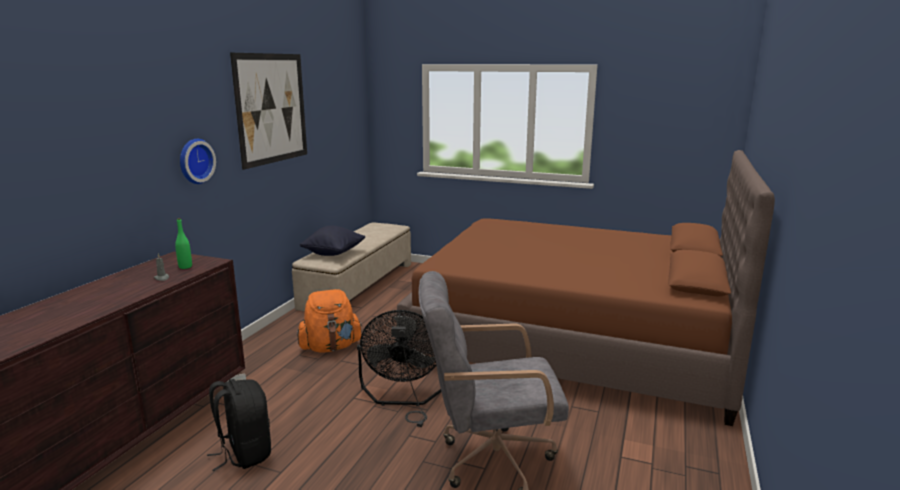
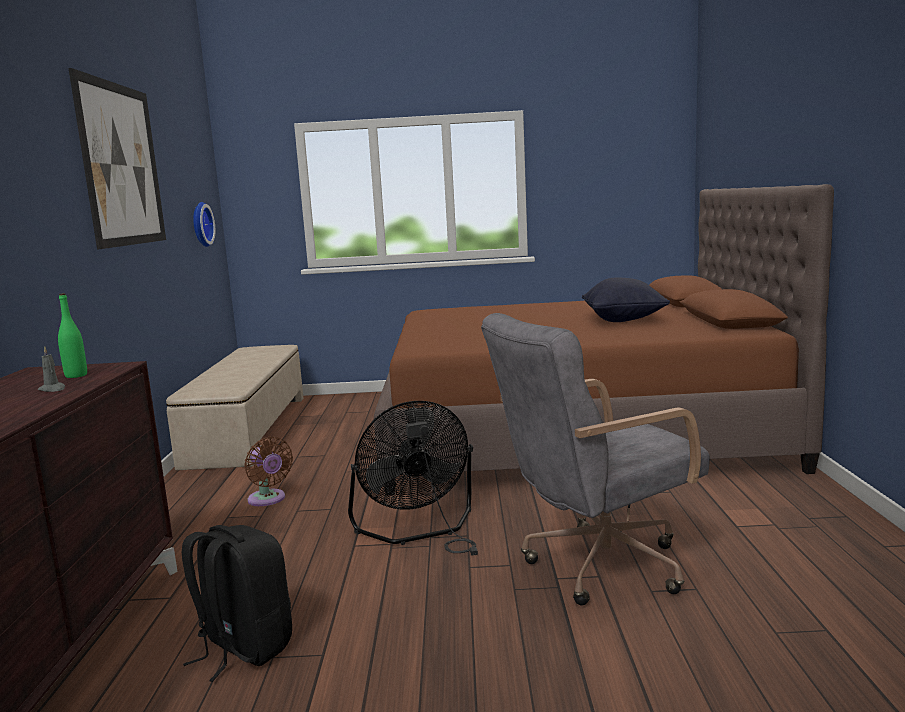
camera: 20 degrees left, 5 degrees down
(194, 161) = (39, 225): wall clock -> wall clock (200, 224)
(330, 347) = (268, 500): orange backpack -> brown fan
(334, 254) = (222, 380): black pillow -> black pillow (623, 320)

